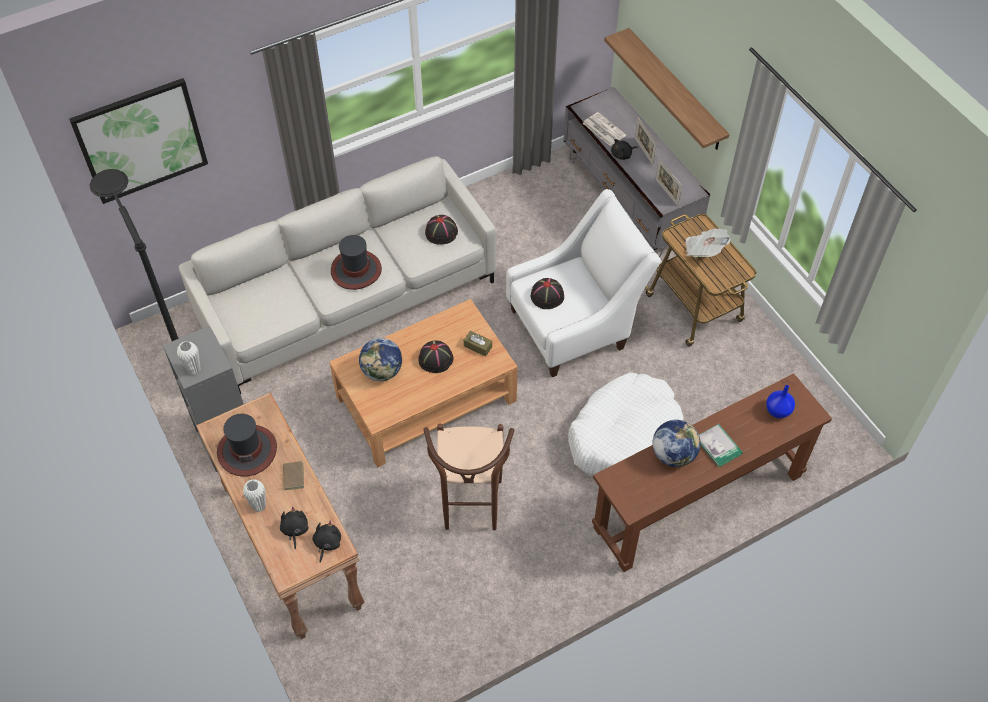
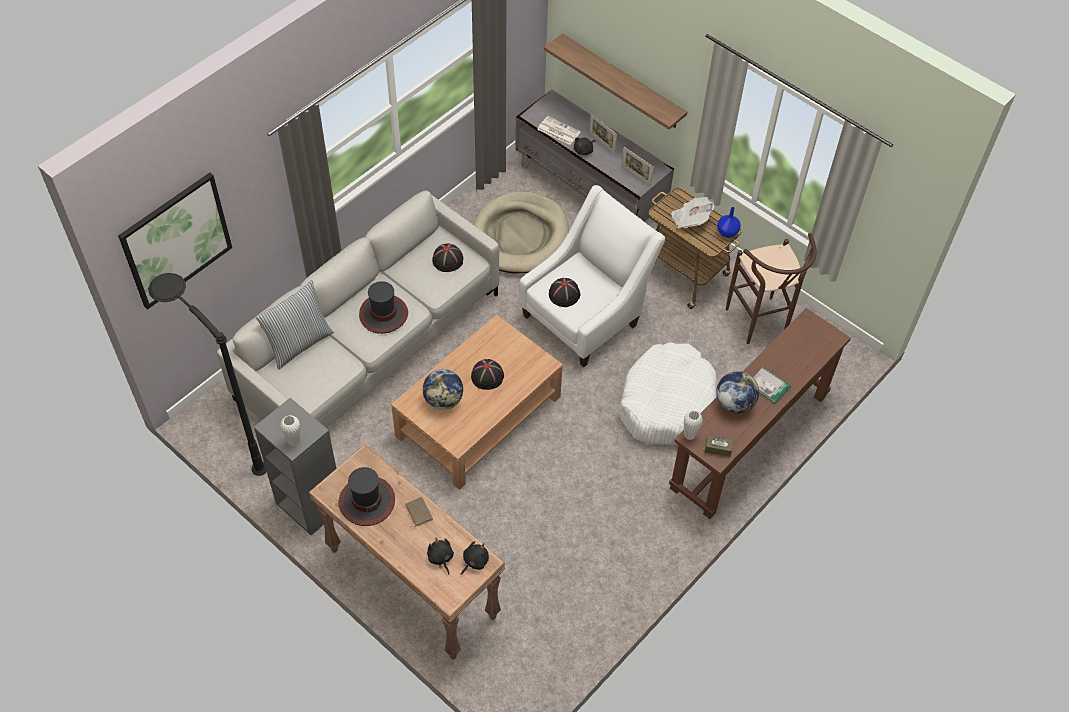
camera: 20 degrees left, 0 degrees up
(259, 506) = (399, 547): white vase -> white vase (689, 435)
(263, 278) = (299, 343): none -> pillow
(327, 543) = (474, 561): black plush toy -> black plush toy turned 45 degrees clockwise
(471, 511) = (558, 504): brown stool -> brown stool (759, 325)
(478, 346) = (520, 355): brown tissue box -> brown tissue box (718, 448)
(539, 229) = (520, 236): none -> beige dog bed
(777, 411) = (804, 343): blue vase -> blue vase (726, 233)

